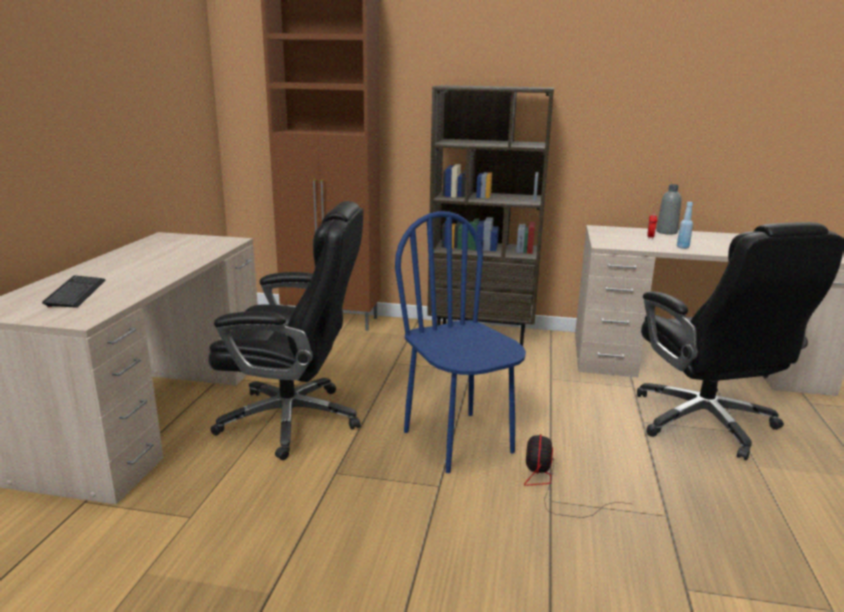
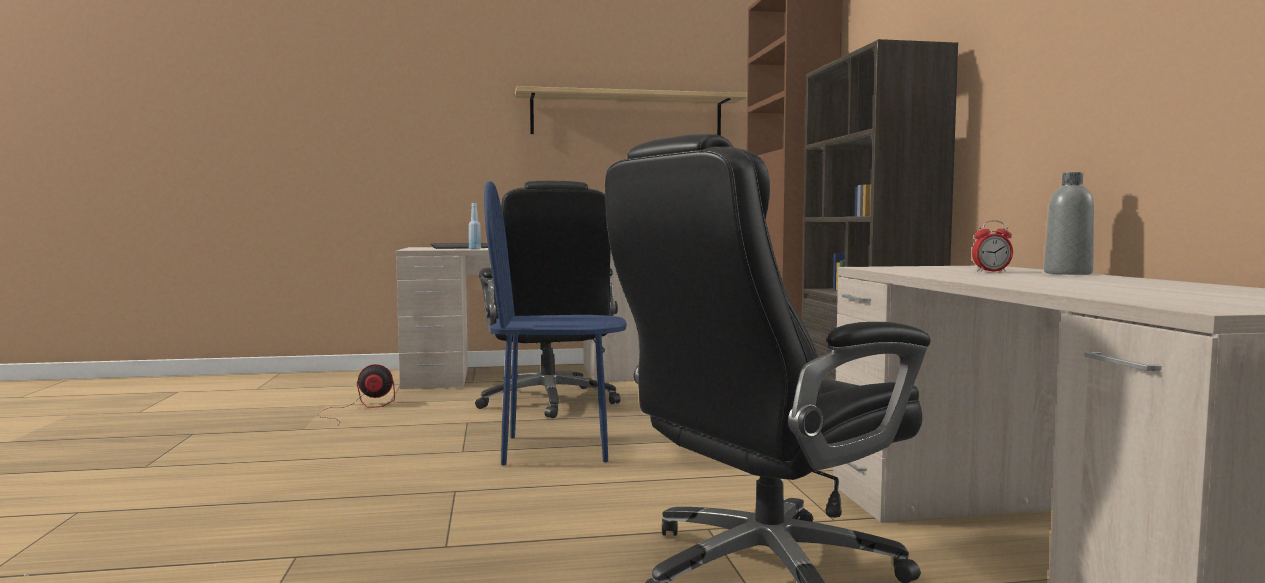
camera: 70 degrees right, 15 degrees down
(128, 81) = (627, 116): none -> shelf
(459, 441) = (556, 449): blue chair -> blue chair turned 135 degrees counterclockwise
(551, 487) = (483, 490): fan -> fan (361, 408)
(682, 247) = (958, 275): blue bottle -> blue bottle (475, 249)

